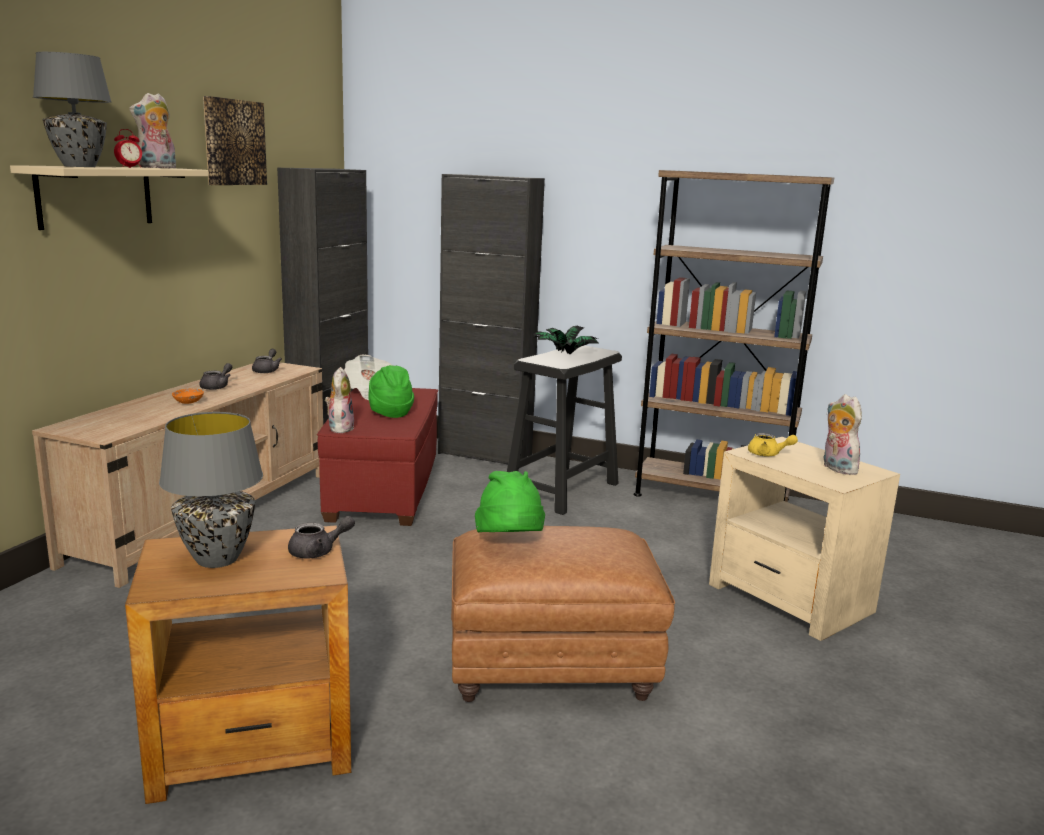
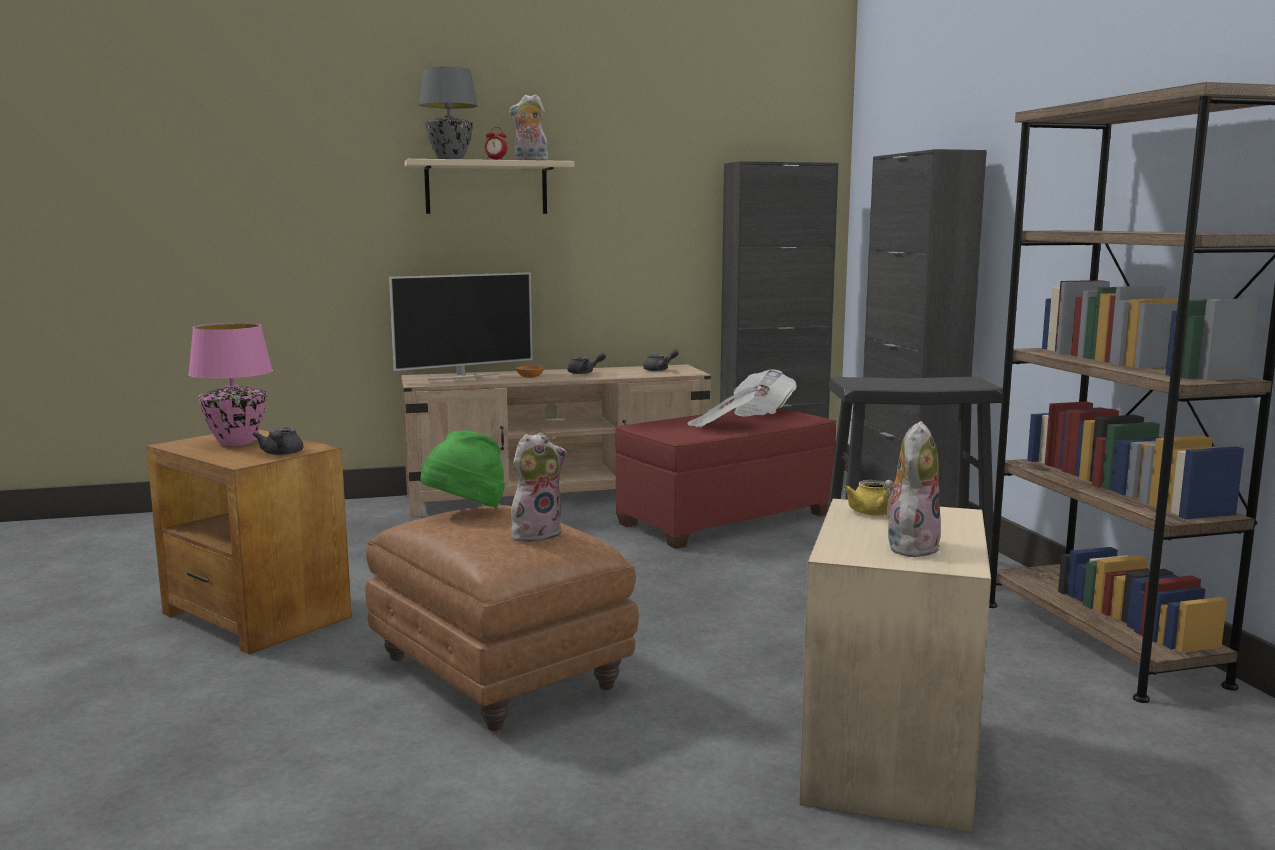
camera: 55 degrees right, 5 degrees down
(118, 417) = (463, 377): none -> television
(218, 560) = (236, 442): grey table lamp -> pink table lamp
(233, 142) = (663, 139): picture -> none
(318, 552) = (281, 454): grey teapot -> grey teapot turned 45 degrees clockwise
(340, 428) = (643, 426): plush toy -> plush toy (536, 534)
(390, 413) = (722, 426): green hat -> newspaper
(564, 354) = (916, 381): potted plant -> none

